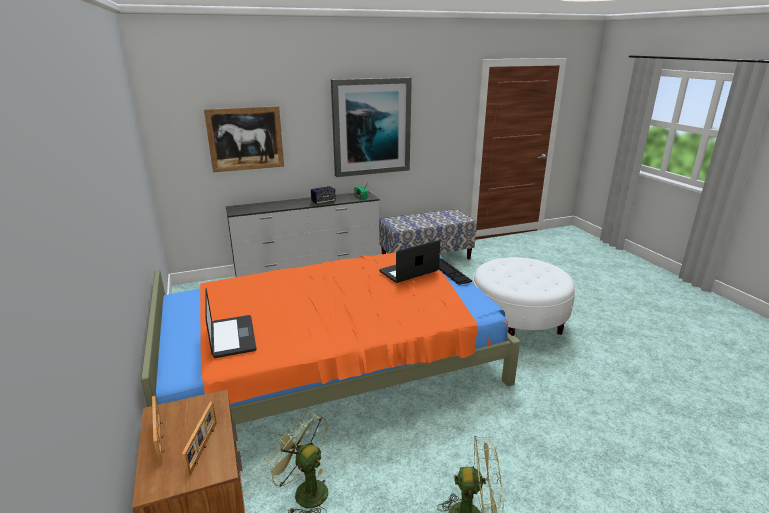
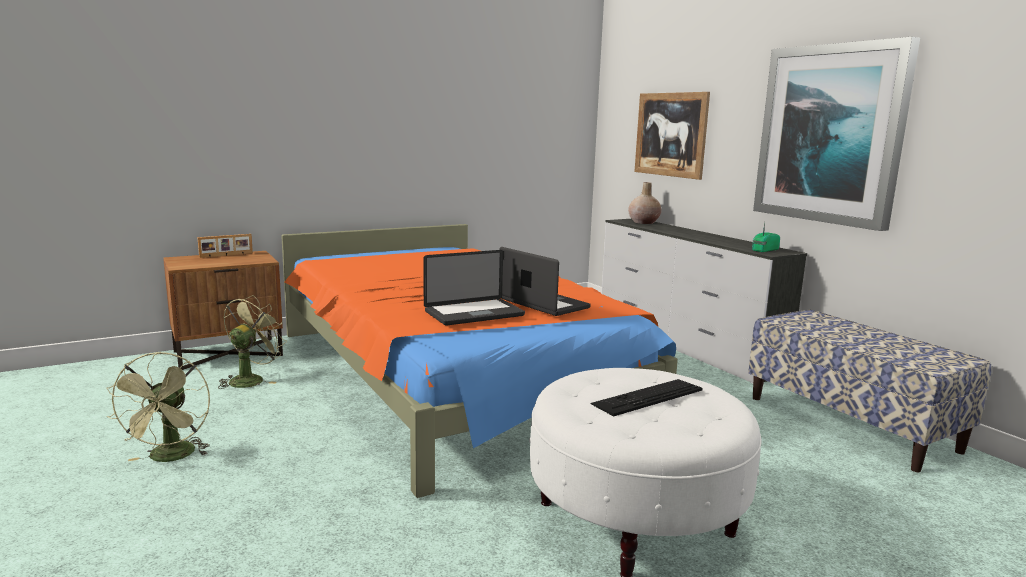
camera: 80 degrees right, 10 degrees down
(203, 447) = (207, 262): picture frame -> none
(232, 337) = (367, 261): laptop -> laptop (474, 314)
(249, 207) = (644, 222): none -> beige vase
(323, 202) = (707, 239): speaker -> none
(449, 271) = (567, 326): keyboard -> keyboard (648, 397)

